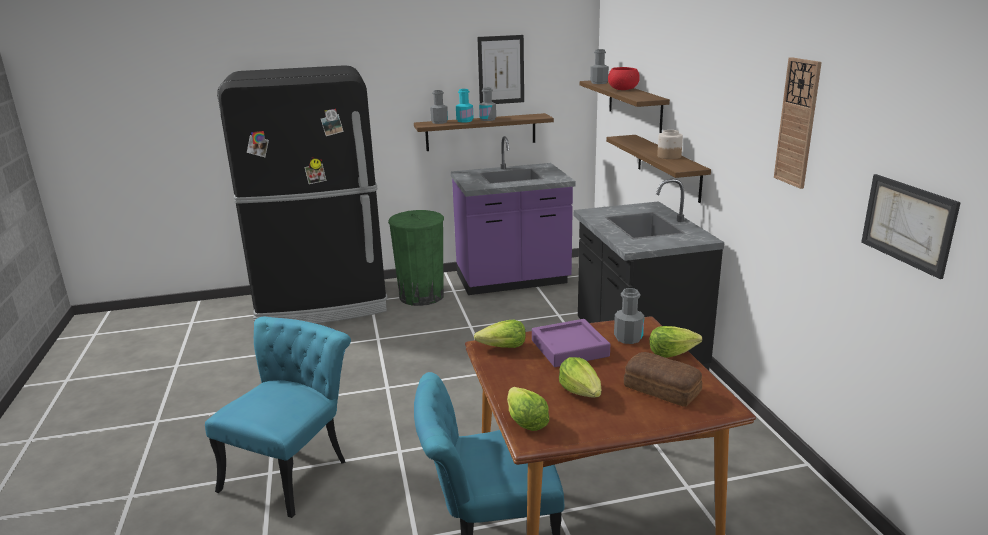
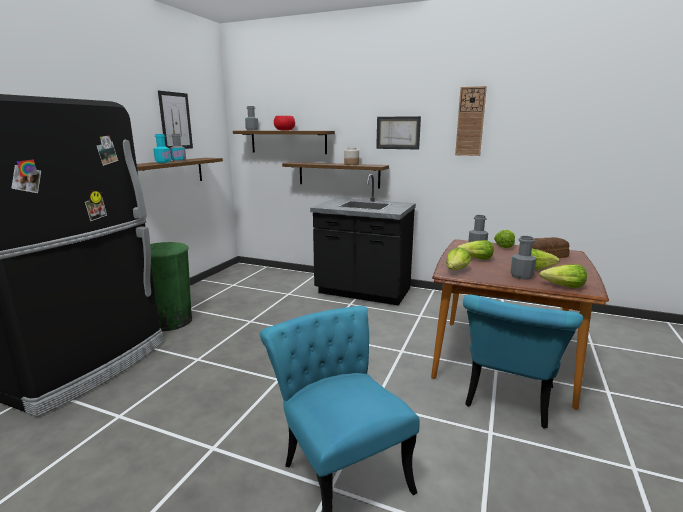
camera: 55 degrees left, 5 degrees down
(439, 122) = (144, 164): grey bottle -> grey bottle (521, 276)
(512, 280) = (219, 289): purple counter -> none
(569, 348) = (476, 259): purple tray -> lettuce
(908, 223) = (560, 153): picture -> picture (398, 133)

